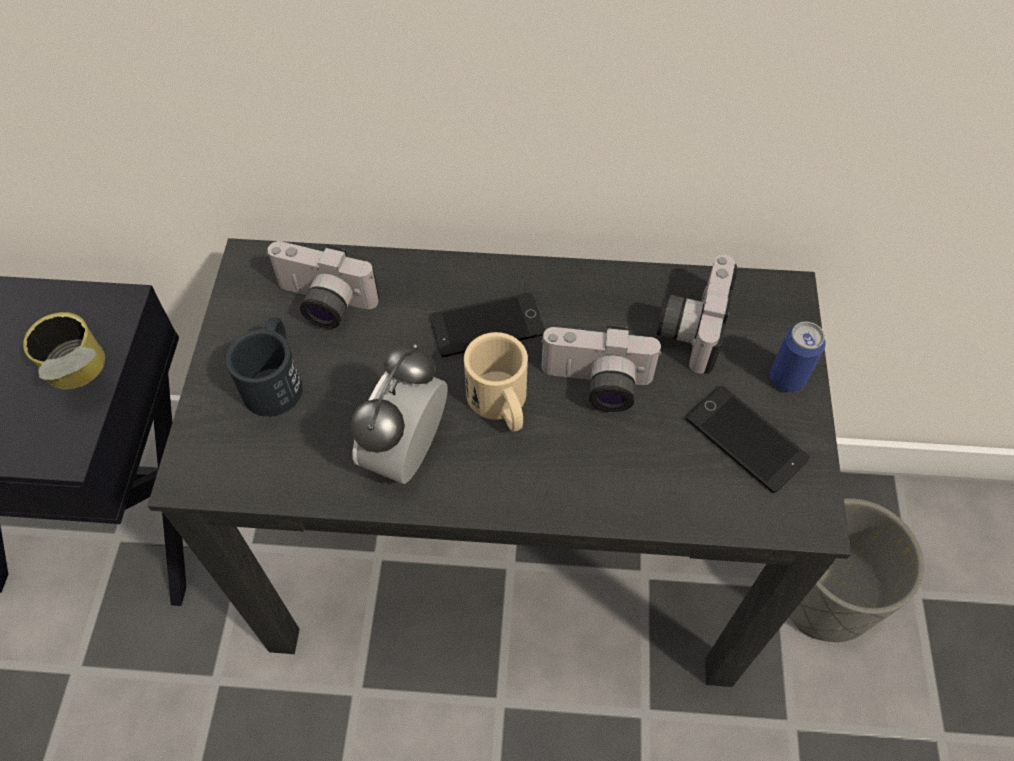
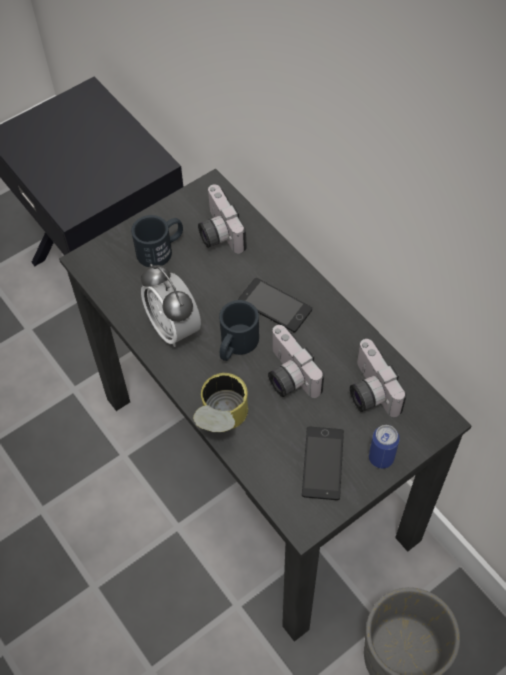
camera: 50 degrees right, 0 degrees up
(80, 377) = (109, 185): can -> can (221, 422)
(407, 452) = (173, 328): alarm clock -> alarm clock turned 105 degrees counterclockwise
(501, 405) = (236, 345): beige mug -> black mug
(690, 325) = (368, 391): camera -> camera turned 90 degrees counterclockwise

